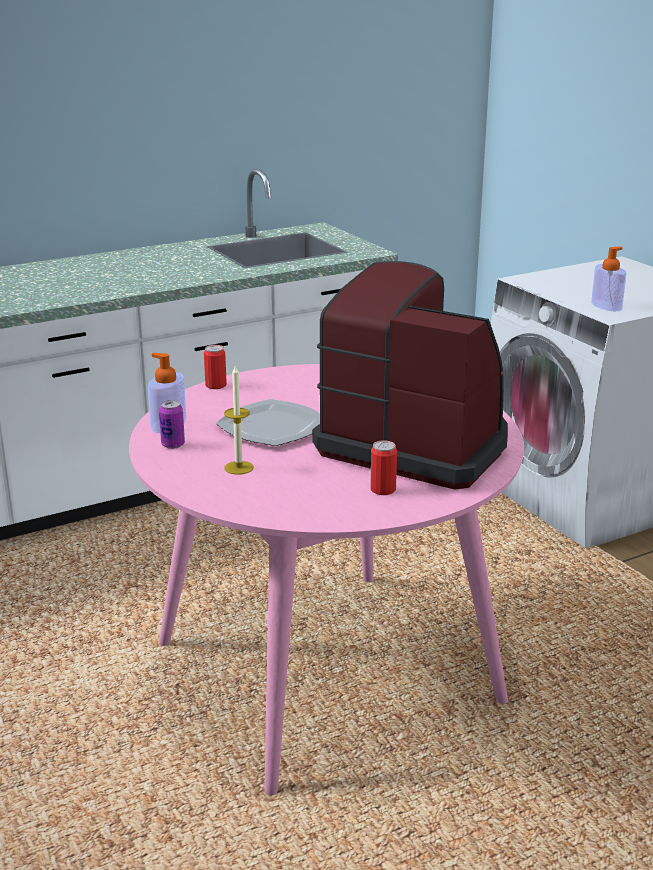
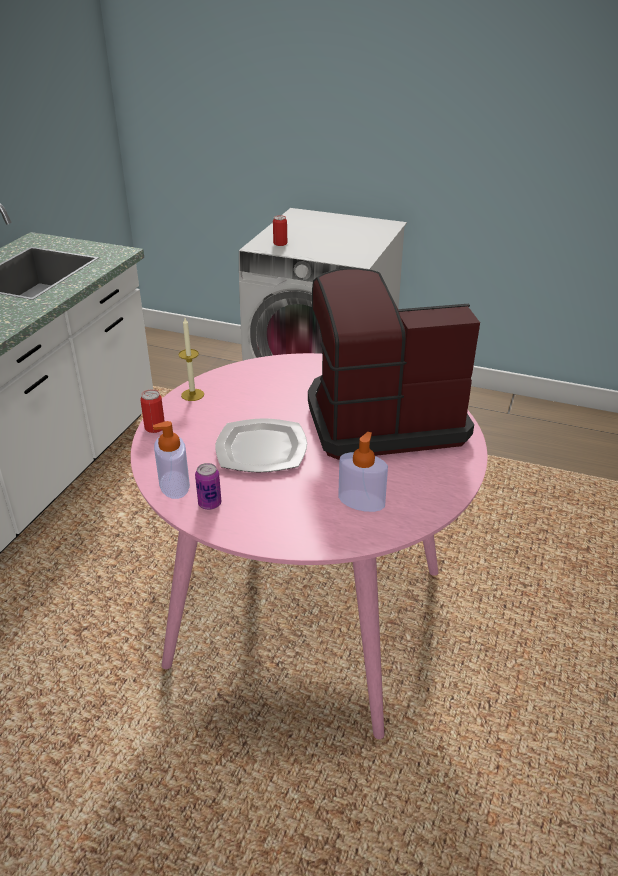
camera: 40 degrees left, 10 degrees up
(239, 467) = (295, 500): candle -> candle (192, 395)
(383, 489) = (420, 469): can -> can (280, 243)
(606, 306) = (344, 253): soap dispenser -> soap dispenser (361, 501)

